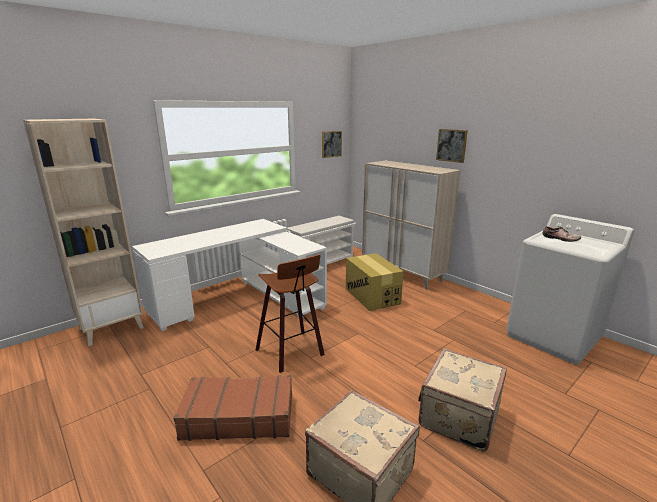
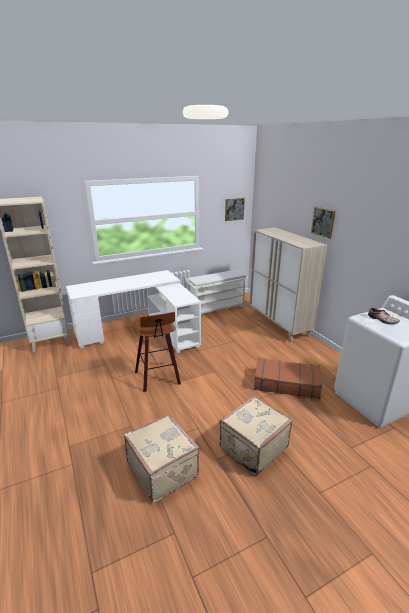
camera: 15 degrees right, 5 degrees up
(238, 416) = (103, 417): brown suitcase -> brown suitcase (286, 383)
(372, 296) = (242, 342): cardboard box -> none

